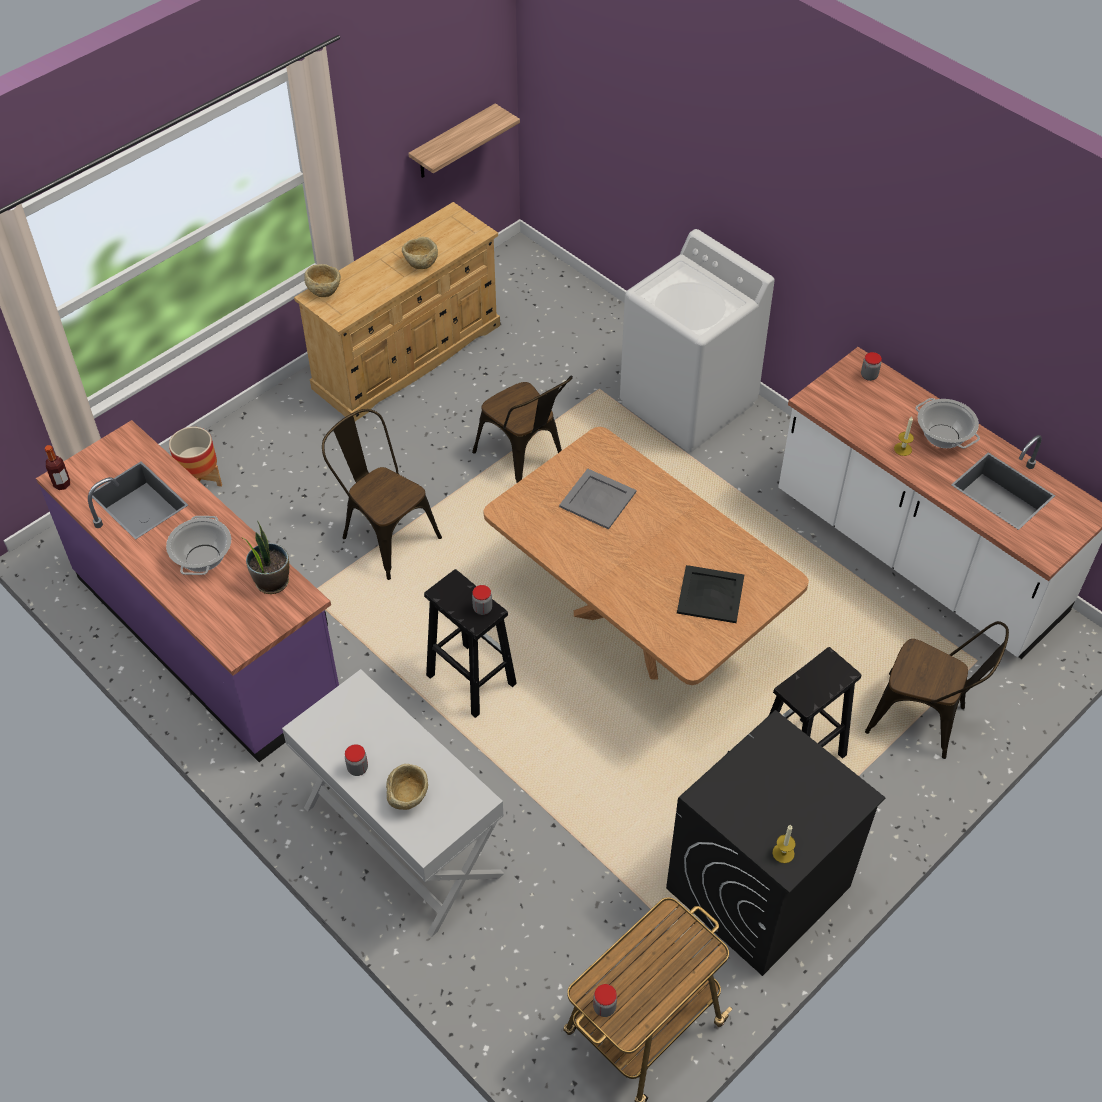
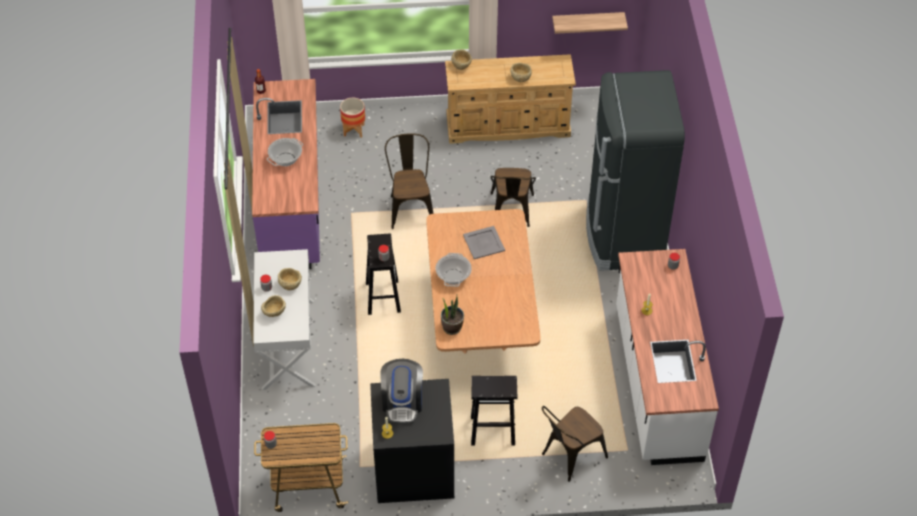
camera: 40 degrees right, 0 degrees up
(272, 581) = (303, 187): potted plant -> potted plant (452, 327)
(389, 738) = (290, 285): none -> beige bowl
(688, 404) = (623, 235): white washing machine -> black fridge
(711, 595) = (487, 318): black tray -> none
(753, 790) = (402, 402): none -> coffee machine
(924, 720) = (569, 457): brown chair -> brown chair turned 75 degrees clockwise
(943, 436) = (674, 318): cooking pot -> cooking pot (453, 277)

